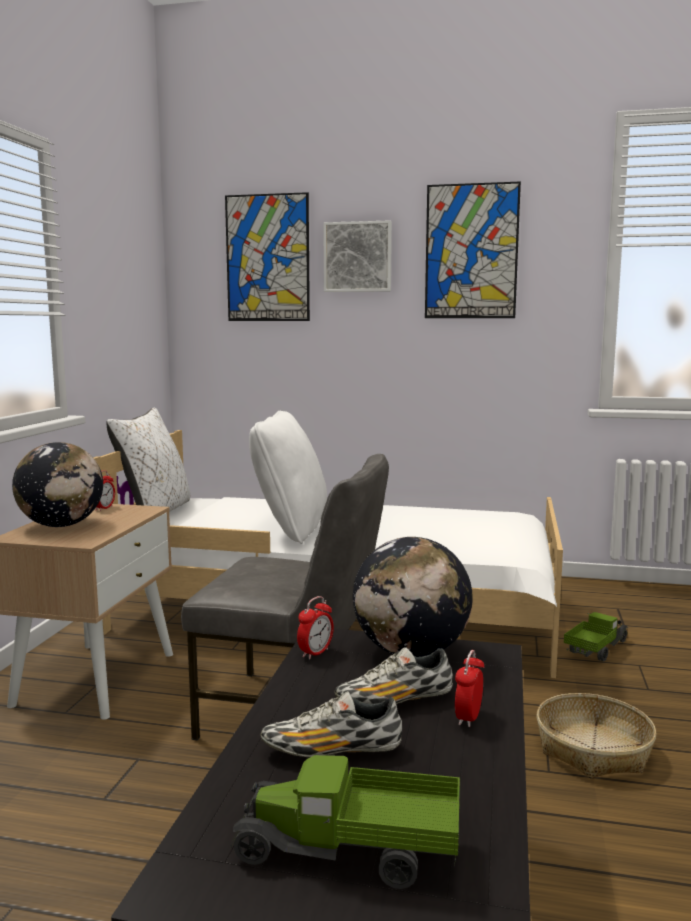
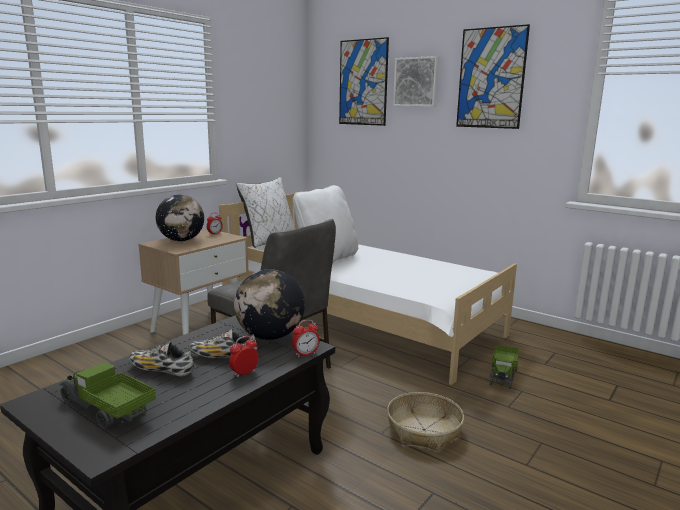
camera: 25 degrees right, 5 degrees up
(315, 653) = (223, 326): alarm clock -> alarm clock (305, 354)
(596, 649) = (503, 374): toy truck -> toy truck turned 135 degrees clockwise

